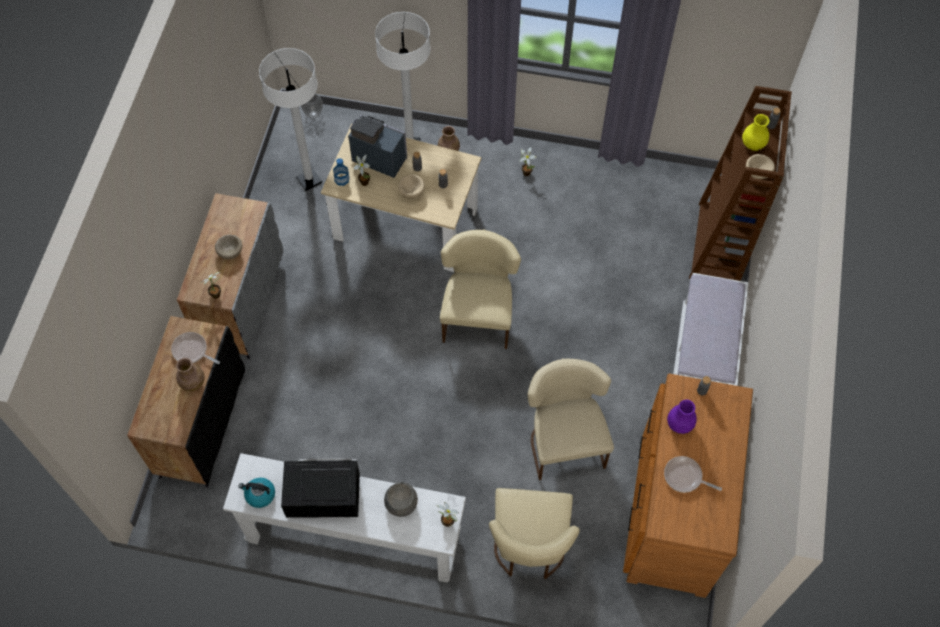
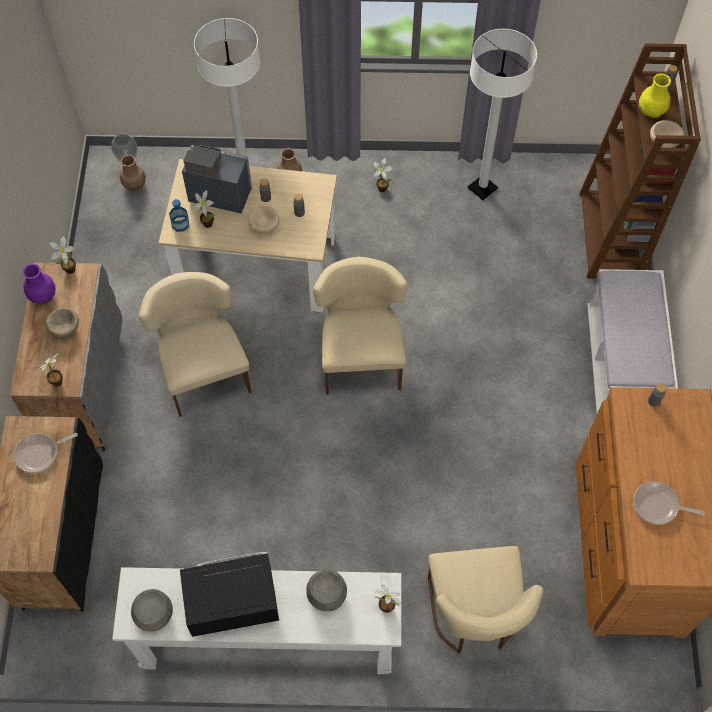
camera: 10 degrees left, 0 degrees up
(192, 351) = (40, 454): frying pan -> frying pan turned 45 degrees counterclockwise
(192, 382) = (48, 492): brown vase -> brown vase (134, 184)
(242, 204) = (68, 270): none -> potted plant
(259, 495) = (154, 614): kettle -> grey bowl
(309, 180) = (136, 234): white floor lamp -> white floor lamp (482, 188)
(564, 440) = (487, 484): beige chair -> beige chair (203, 371)
(680, 425) = (638, 445): purple vase -> purple vase (43, 296)

